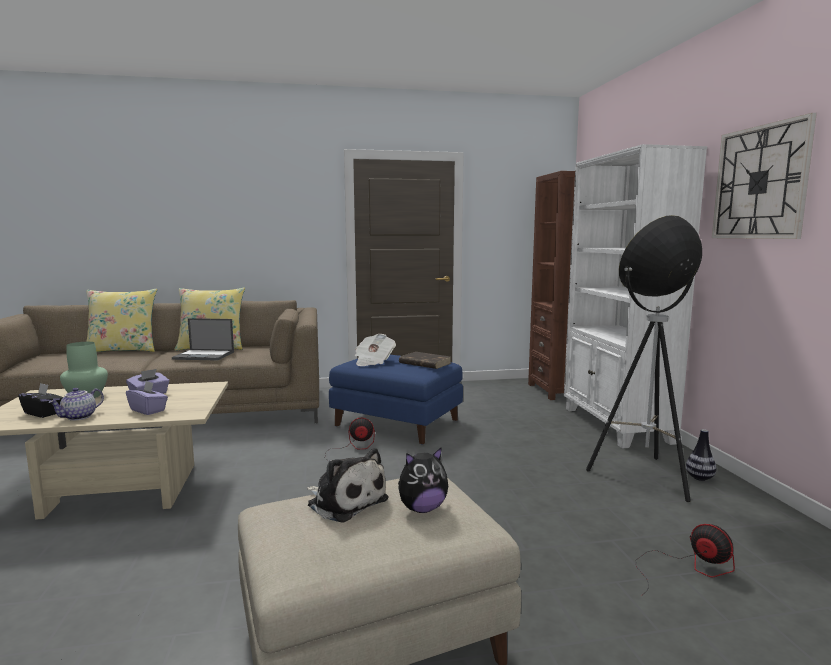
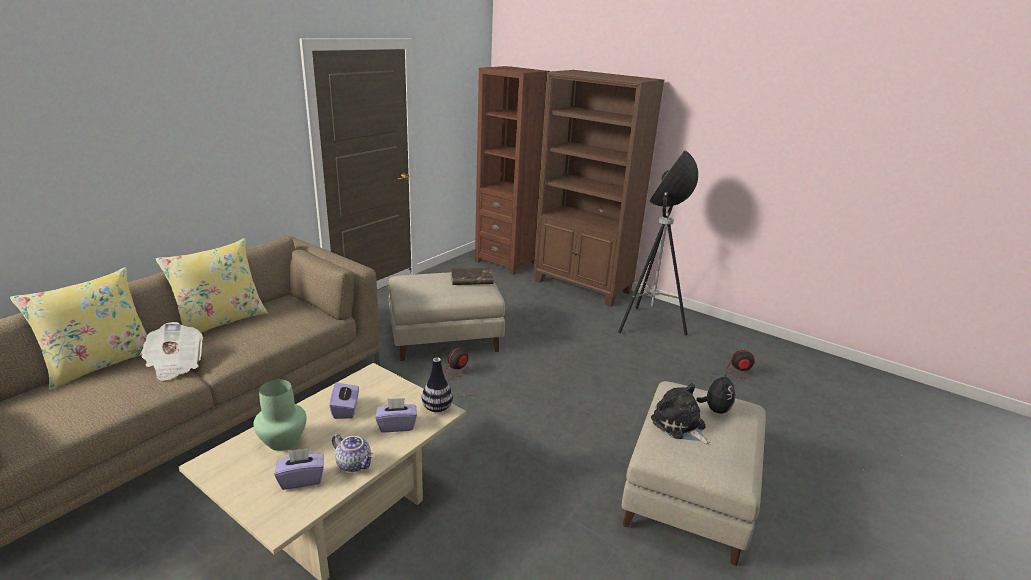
camera: 45 degrees left, 15 degrees up
(43, 413) = (301, 479): black tissue box -> purple tissue box
(79, 417) = (355, 464): teapot -> teapot turned 45 degrees counterclockwise
(204, 355) = (251, 336): laptop -> none
(345, 501) = (680, 425): plush toy -> plush toy turned 120 degrees counterclockwise
(373, 361) = (427, 290): newspaper -> newspaper (175, 364)
(398, 423) = (446, 338): blue ottoman -> beige ottoman
(615, 425) = (582, 287): white bookcase -> brown bookcase
(699, 478) = (670, 315): vase -> vase (437, 408)
(760, 182) = (709, 117): wall clock -> none

